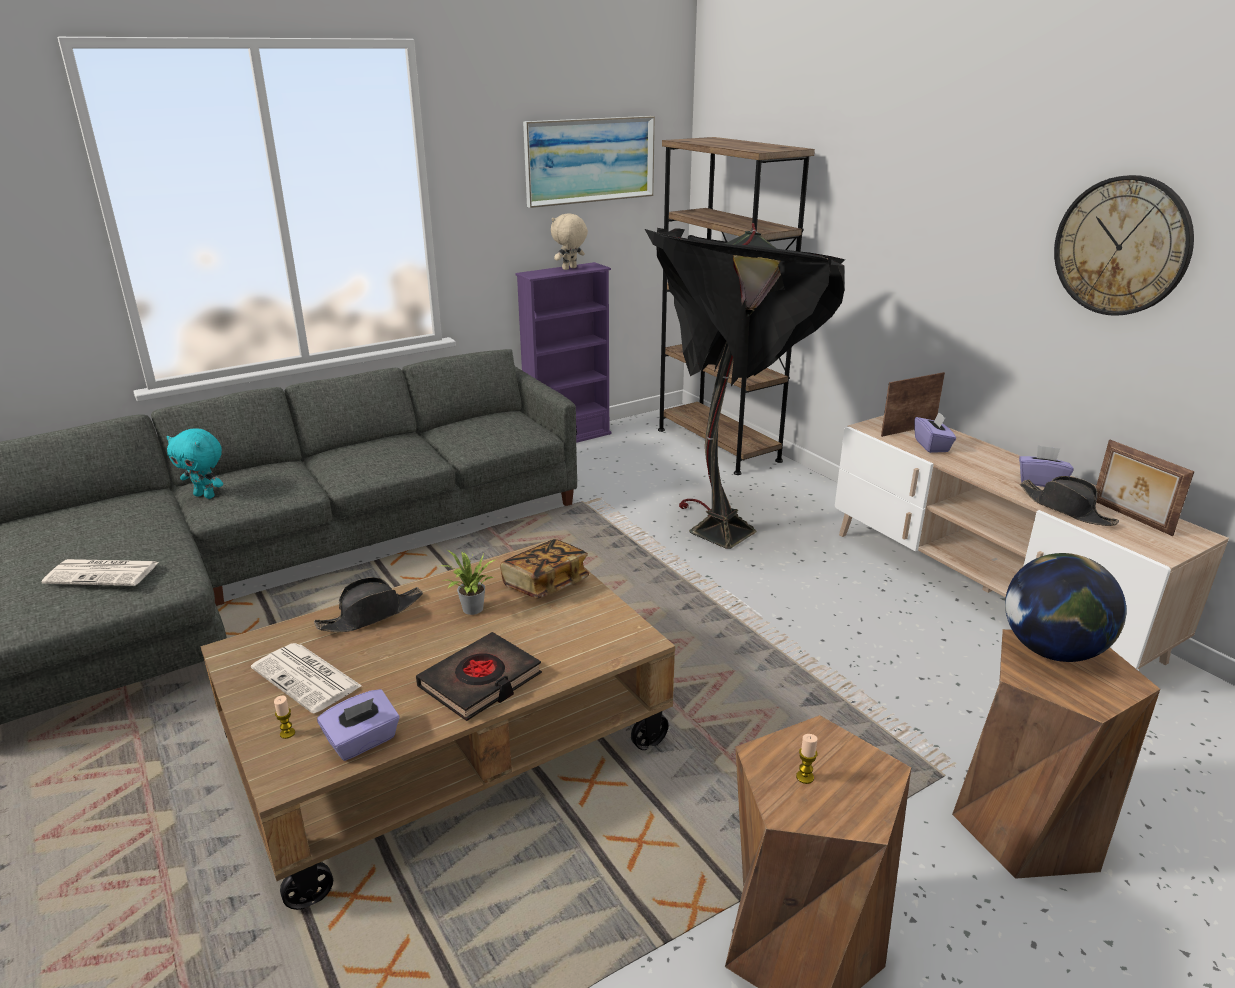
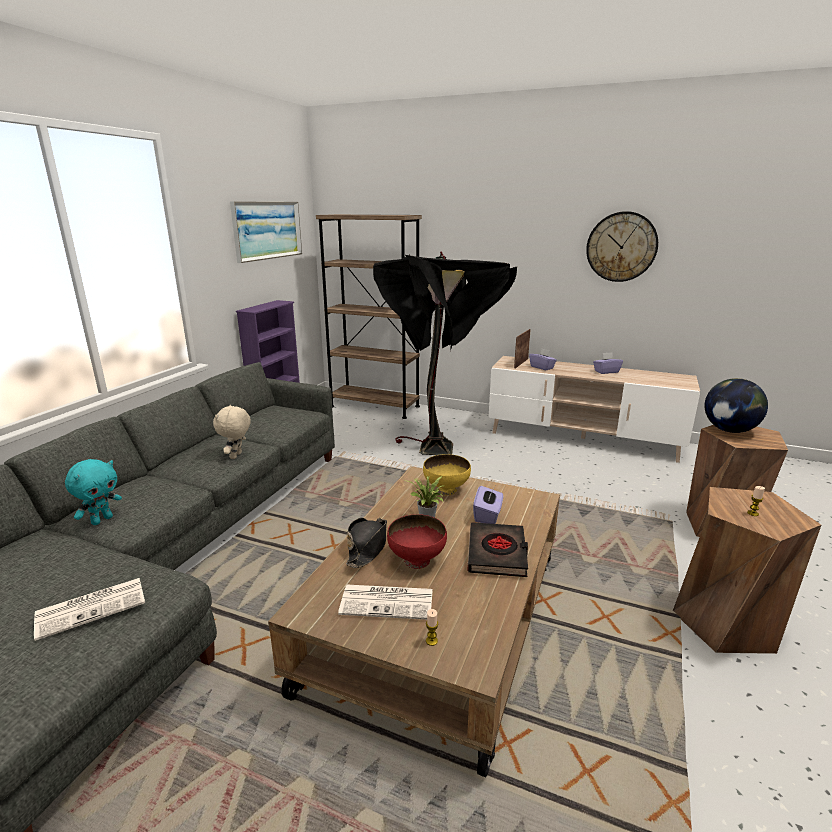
camera: 35 degrees left, 5 degrees down
(206, 495) = (102, 520): turquoise plush toy -> turquoise plush toy turned 45 degrees counterclockwise
(363, 741) = (487, 619): purple tissue box -> purple tissue box (487, 515)
(394, 650) = (417, 560): none -> red bowl
(545, 584) = (446, 489): book -> yellow bowl
(570, 268) = (269, 304): beige plush toy -> beige plush toy (237, 456)
(1066, 509) = (632, 379): black hat -> none
(1130, 517) = (657, 377): picture frame -> none

